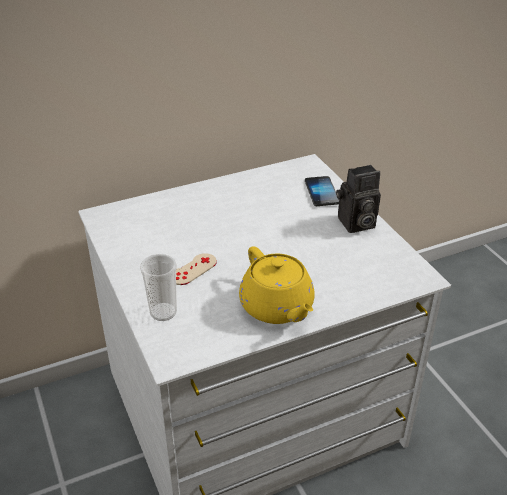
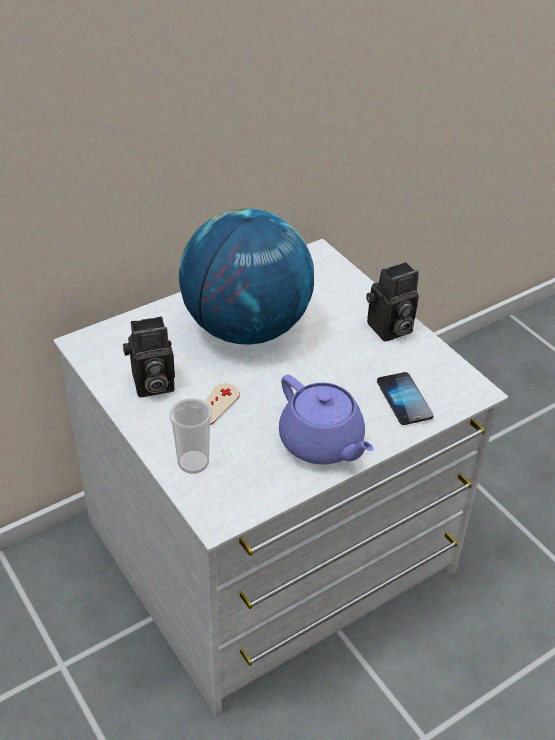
camera: 10 degrees left, 5 degrees up
(145, 250) = (151, 385): none -> camera
(235, 214) = (246, 328): none -> globe
(277, 307) = (322, 443): yellow teapot -> purple teapot
(321, 192) = (341, 291): phone -> phone (404, 400)

